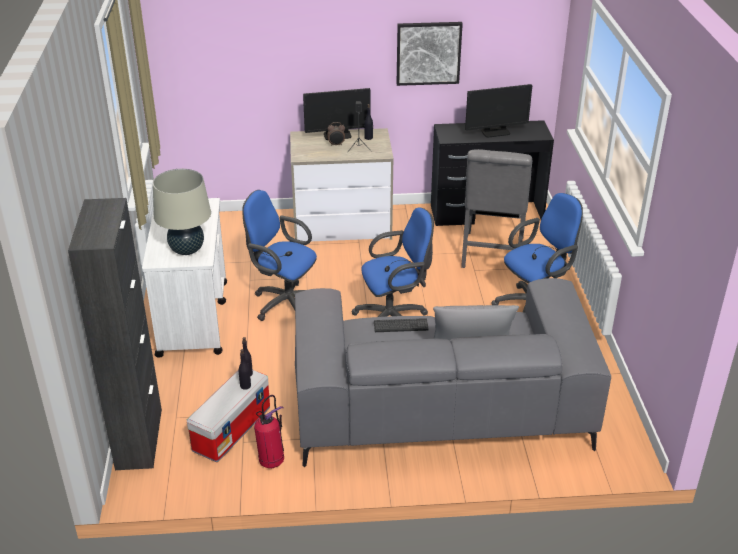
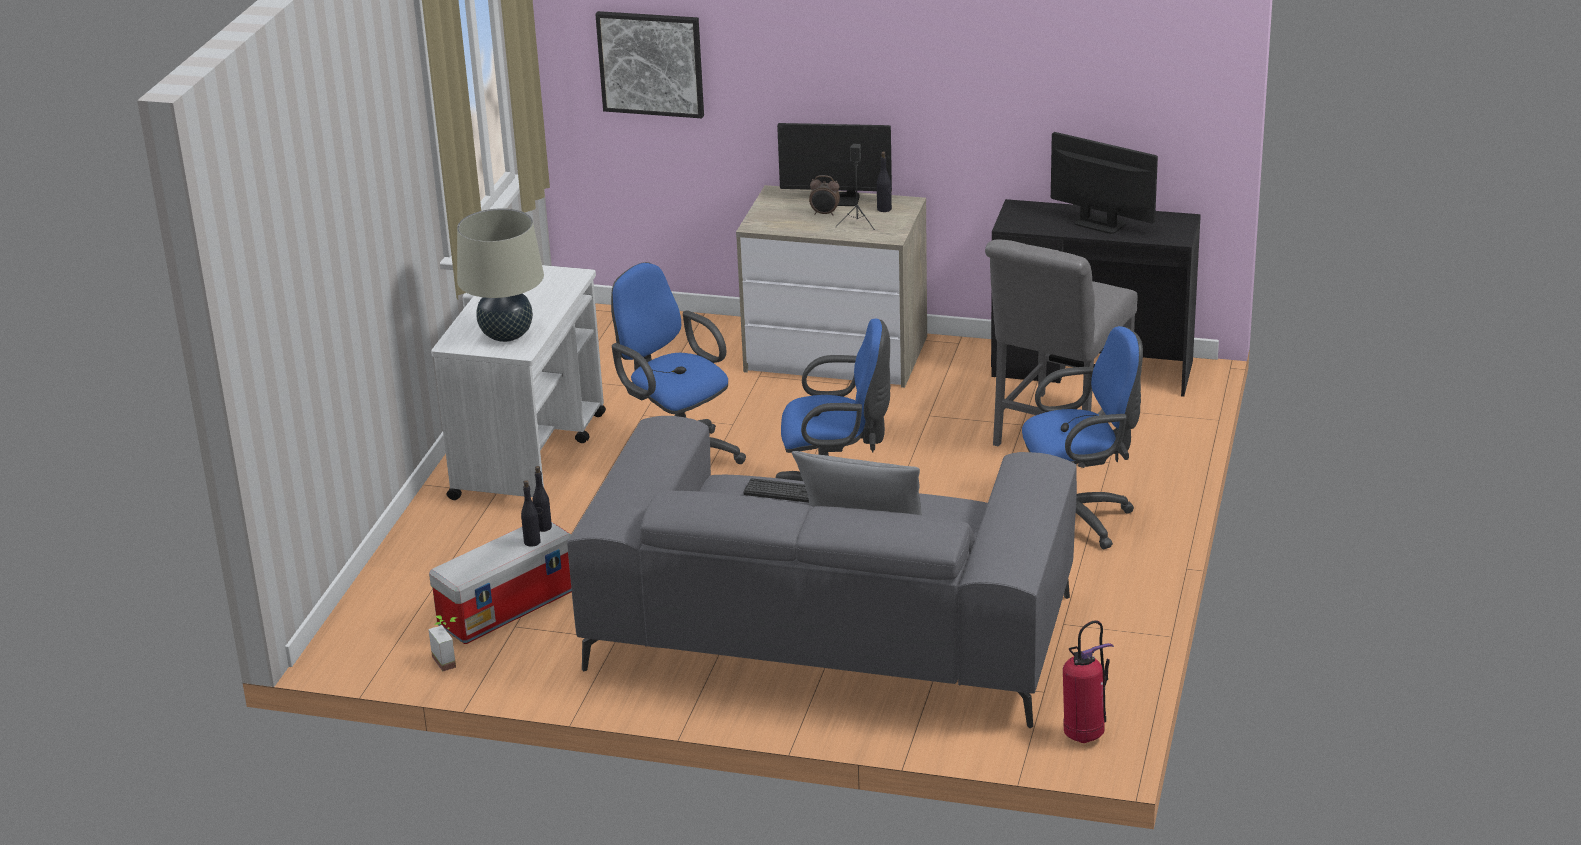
camera: 20 degrees right, 5 degrees down
(139, 439) = (374, 598): black cabinet -> none
(212, 476) = (449, 660): none -> potted plant
(271, 461) = (542, 656): fire extinguisher -> fire extinguisher (1084, 734)
(428, 53) = (994, 77): picture -> picture (651, 63)
(495, 132) = (1099, 223): monitor -> monitor turned 150 degrees counterclockwise

